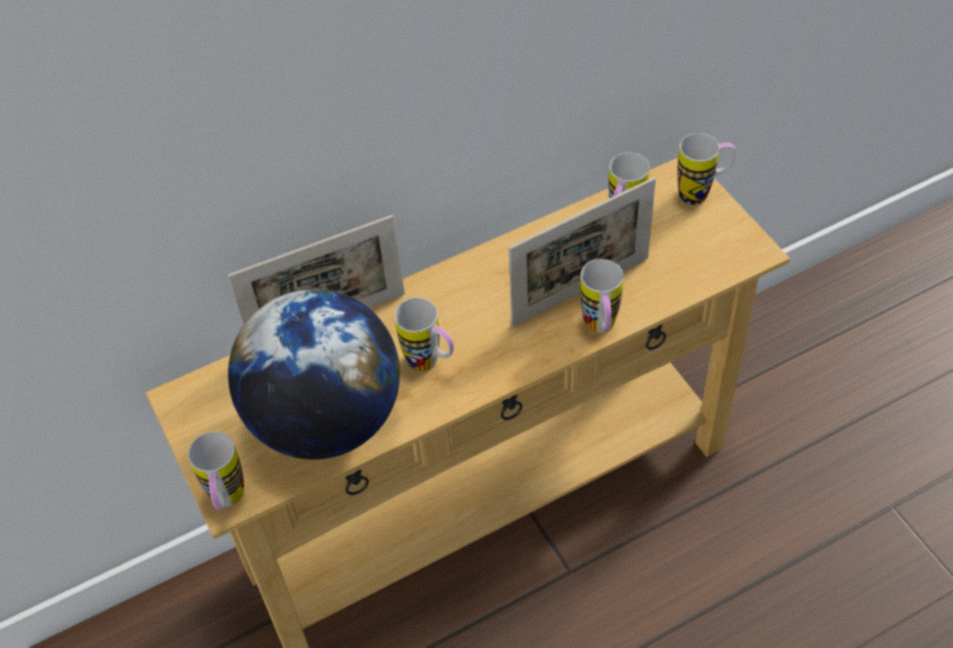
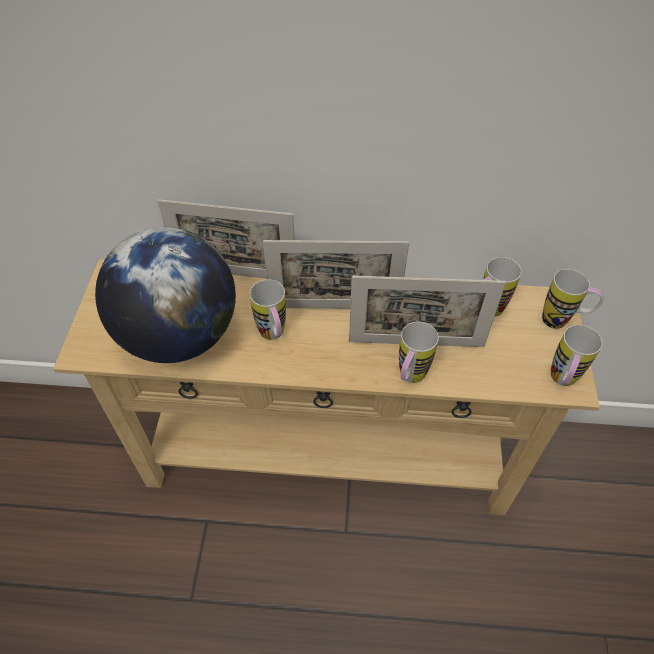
camera: 30 degrees right, 0 degrees up
(228, 502) = (79, 353): mug -> mug (561, 382)
(469, 299) = (334, 308): none -> picture frame

